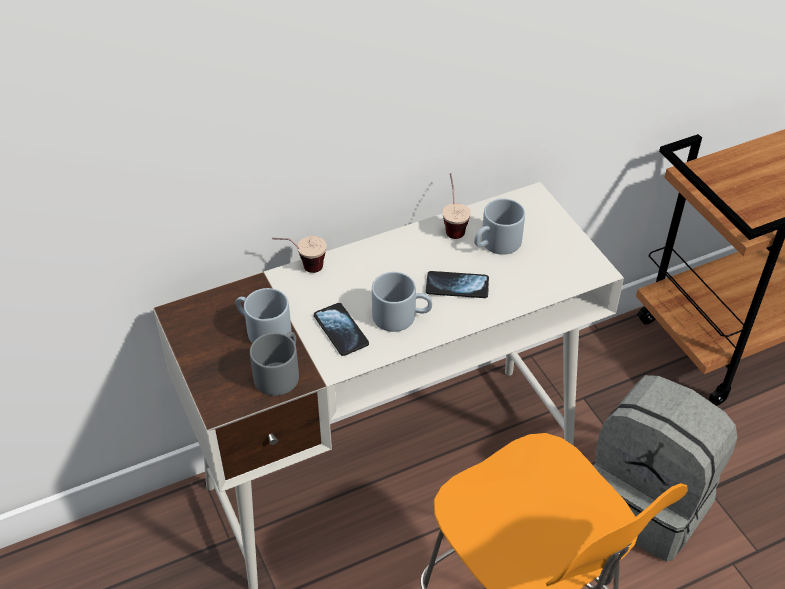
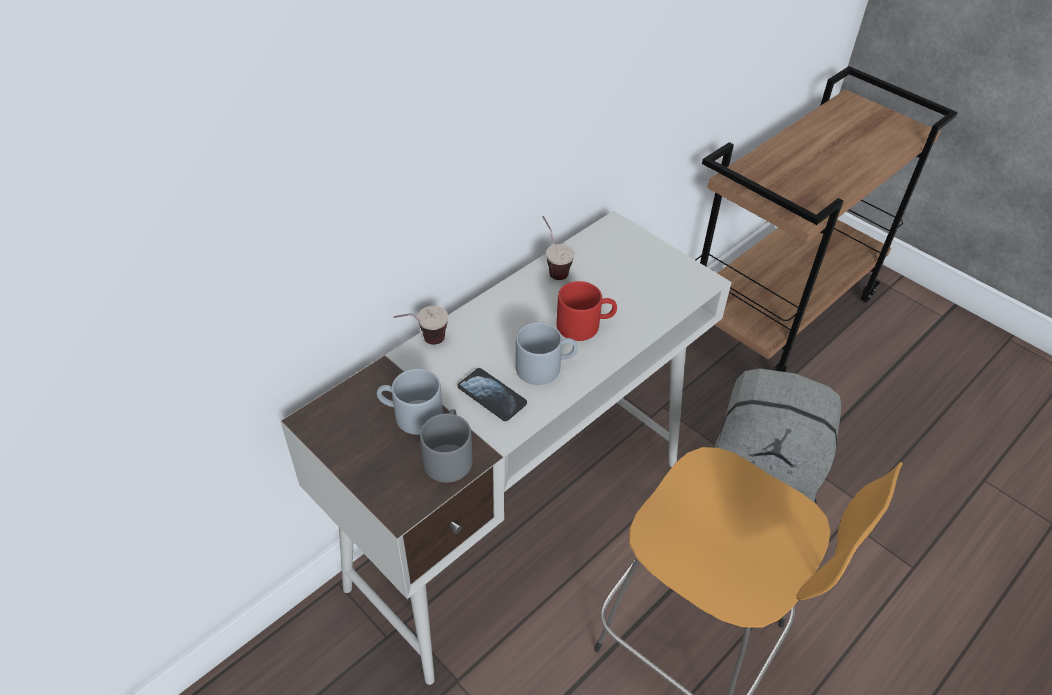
camera: 20 degrees left, 0 degrees up
(457, 286) = (585, 324): phone -> red mug
(496, 244) = (602, 276): grey mug -> none

